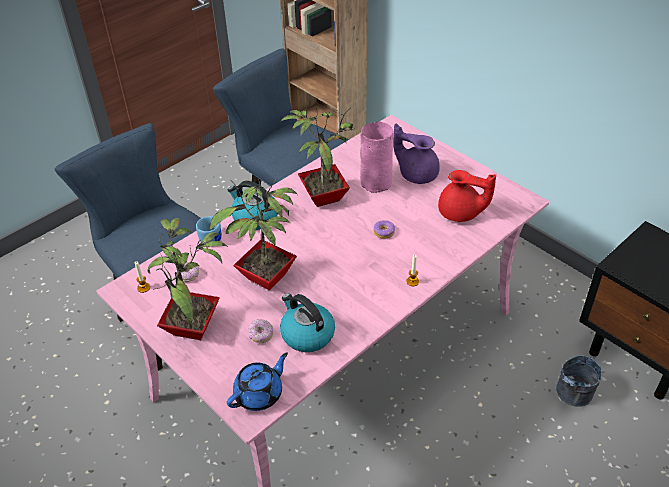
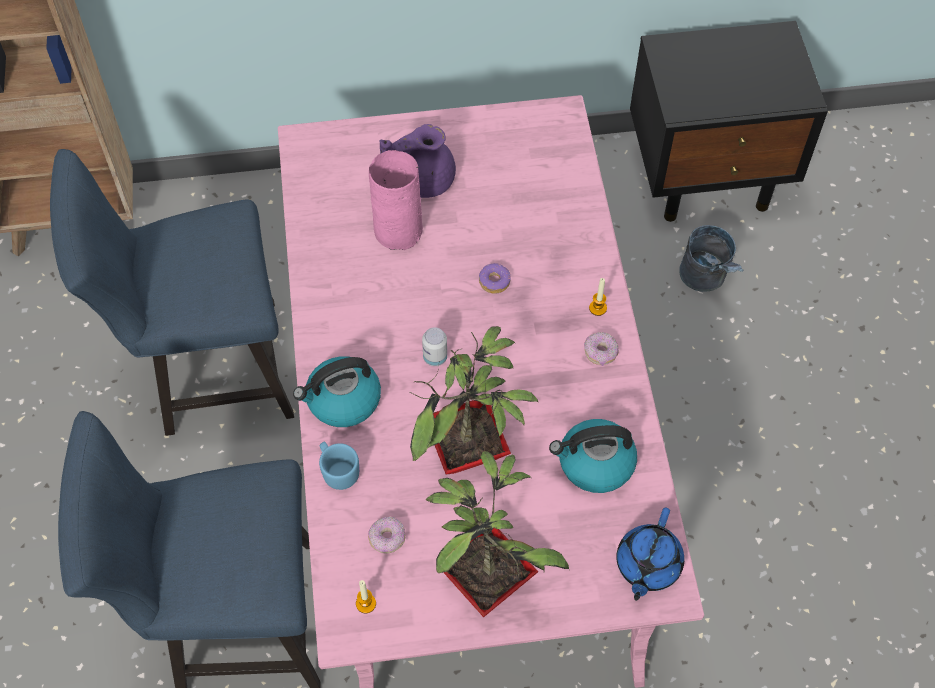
camera: 55 degrees left, 15 degrees up
(259, 394) = (647, 565): blue teapot -> blue teapot turned 150 degrees counterclockwise
(261, 335) = (558, 512): donut -> donut (600, 353)
(313, 235) = (435, 357): none -> can
(323, 196) = (371, 301): potted plant -> none
(460, 213) = (529, 187): red teapot -> none

